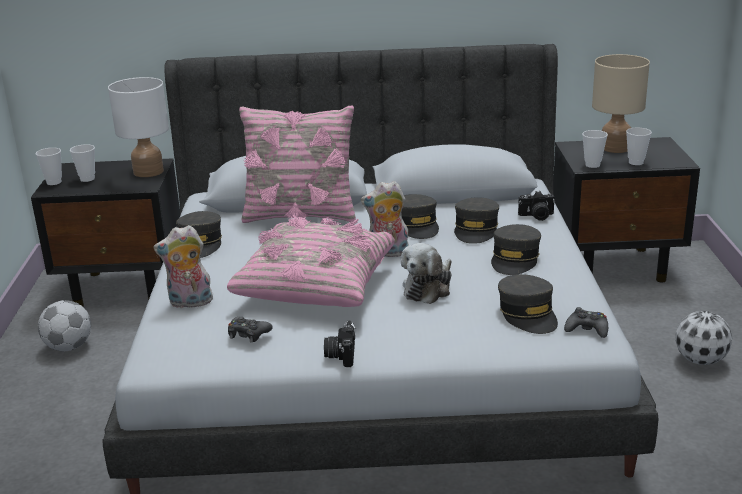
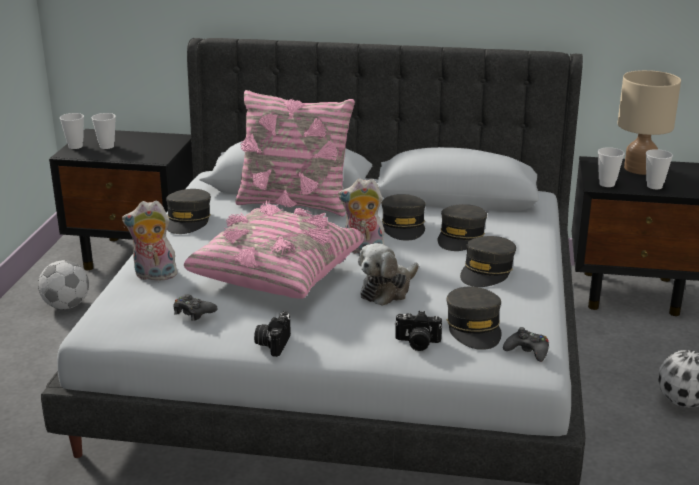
camera: 10 degrees right, 0 degrees up
(148, 172) = (165, 146): white table lamp -> none
(537, 216) = (529, 231): camera -> camera (417, 343)

